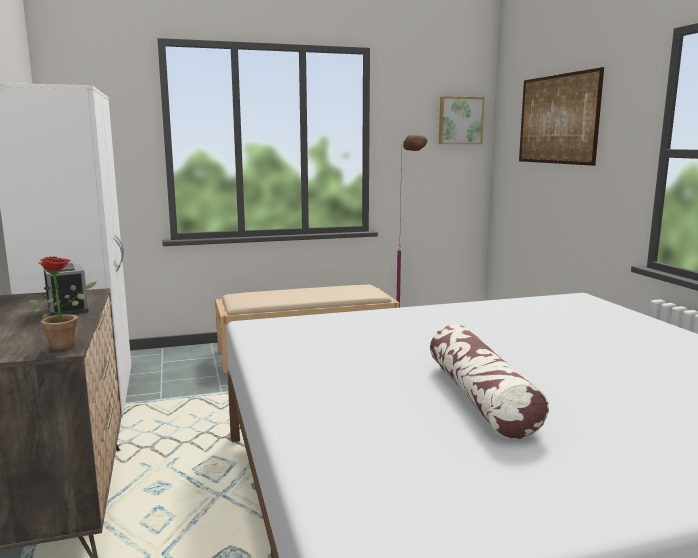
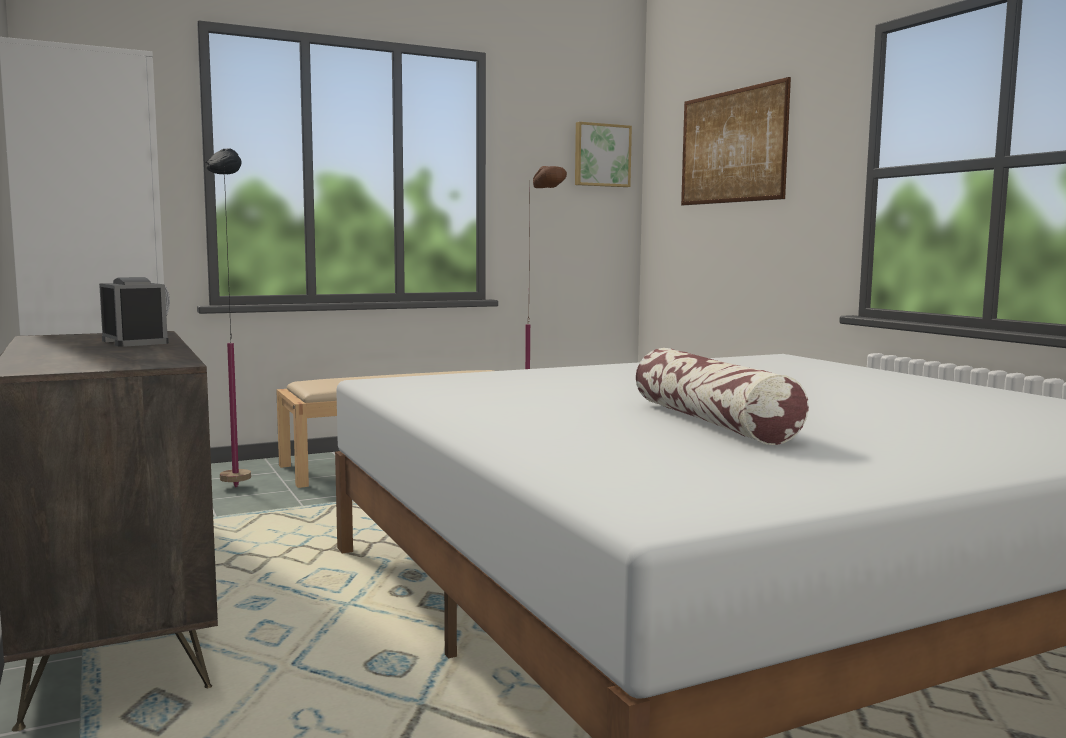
camera: 10 degrees left, 5 degrees down
(67, 345) = (173, 360): potted plant -> none
(185, 364) = (235, 480): none -> black floor lamp

